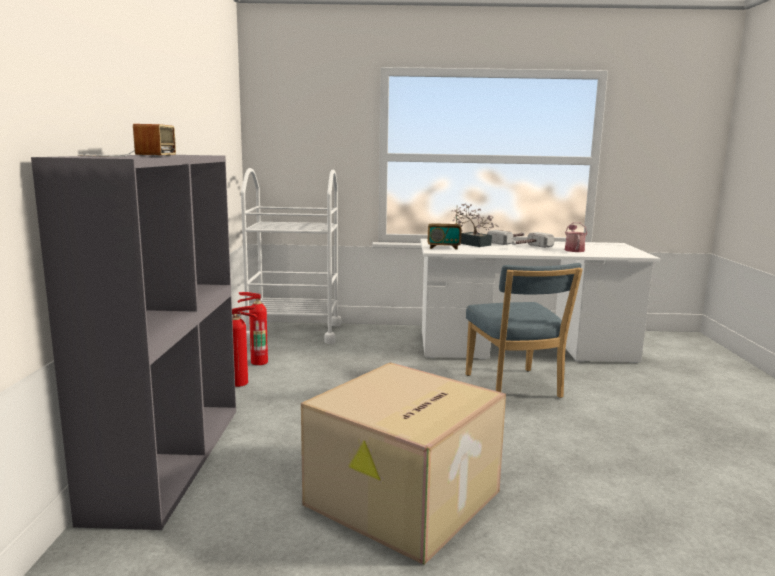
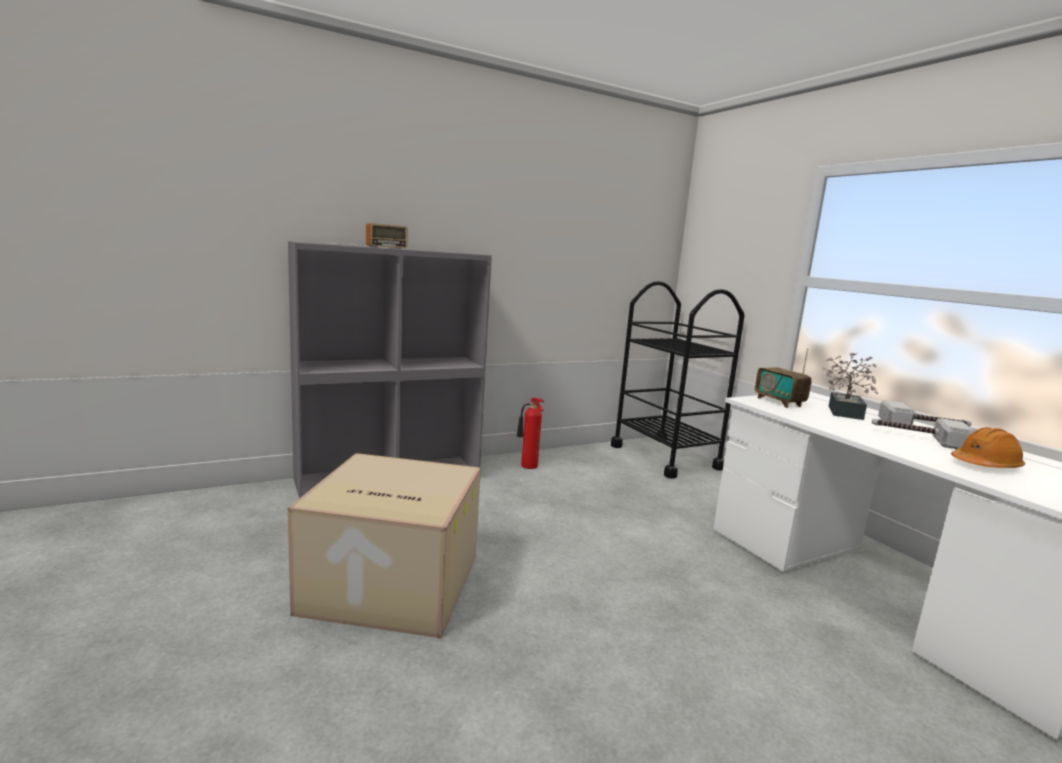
camera: 60 degrees right, 0 degrees up
(257, 362) = (579, 461): fire extinguisher -> none
(294, 332) = (665, 457): white cart -> black cart
(514, 388) = (722, 608): blue chair -> none
(574, 250) = (985, 465): watering can -> orange hard hat

